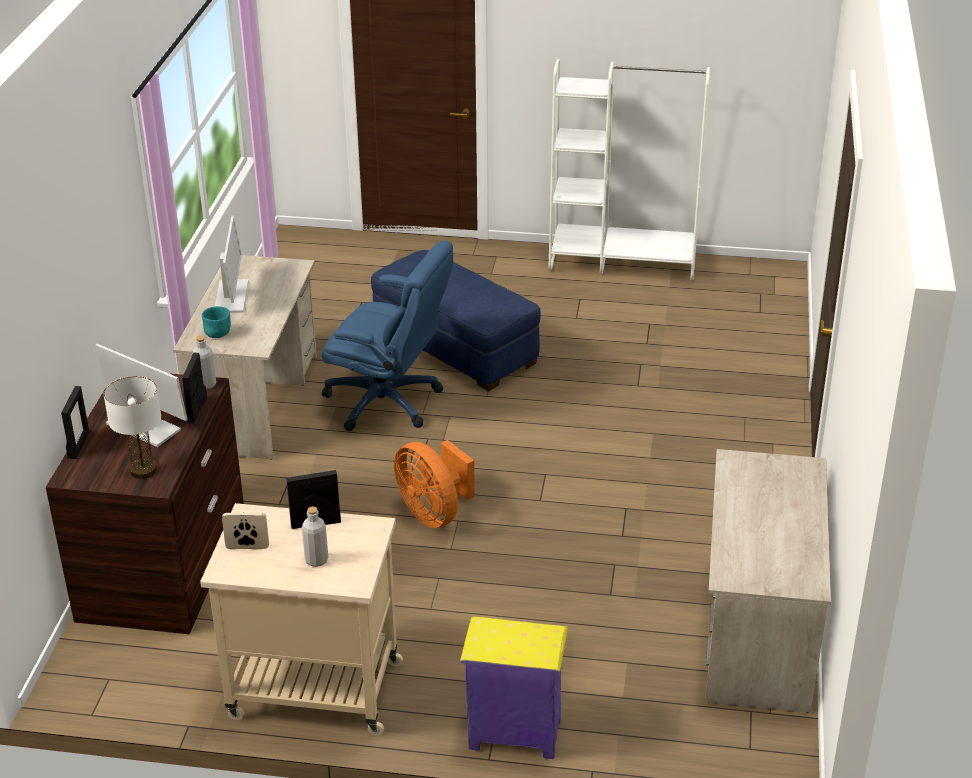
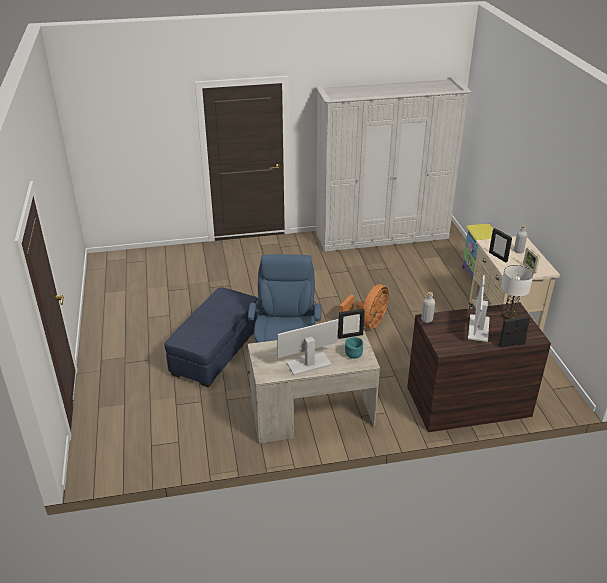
camera: 110 degrees left, 0 degrees up
(197, 410) = (450, 315): picture frame -> picture frame (350, 335)
(623, 265) = (103, 309): white clothes rack -> none
(758, 630) = (382, 235): beige desk -> white wardrobe

